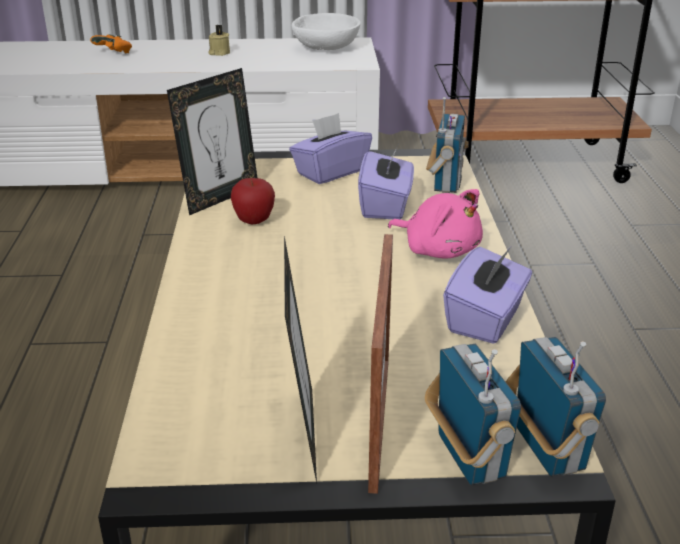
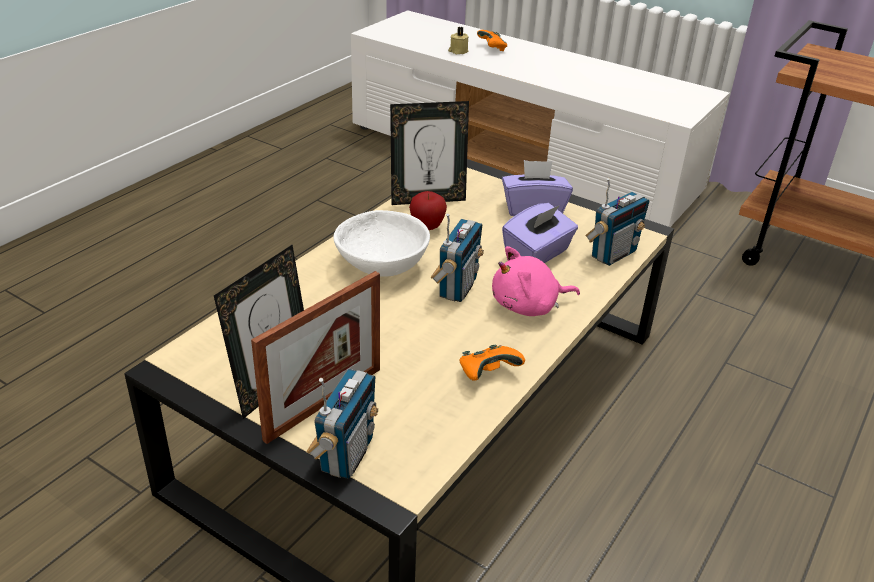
camera: 35 degrees right, 5 degrees up
(219, 53) = (573, 71): beige candle -> beige candle (458, 51)
(325, 48) = (670, 92): white bowl -> white bowl (380, 265)
(438, 250) = (528, 306): pink plush toy -> pink plush toy turned 90 degrees clockwise
(486, 319) = (487, 374): purple tissue box -> orange game controller
(546, 449) = (400, 479): radio -> radio (457, 287)

